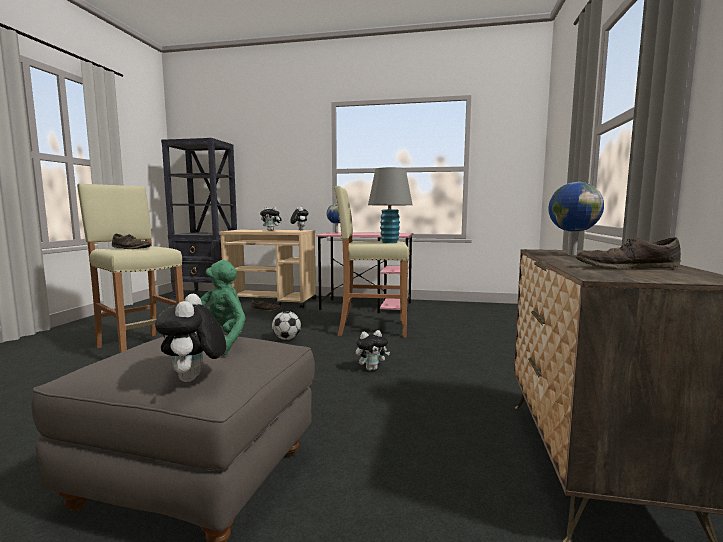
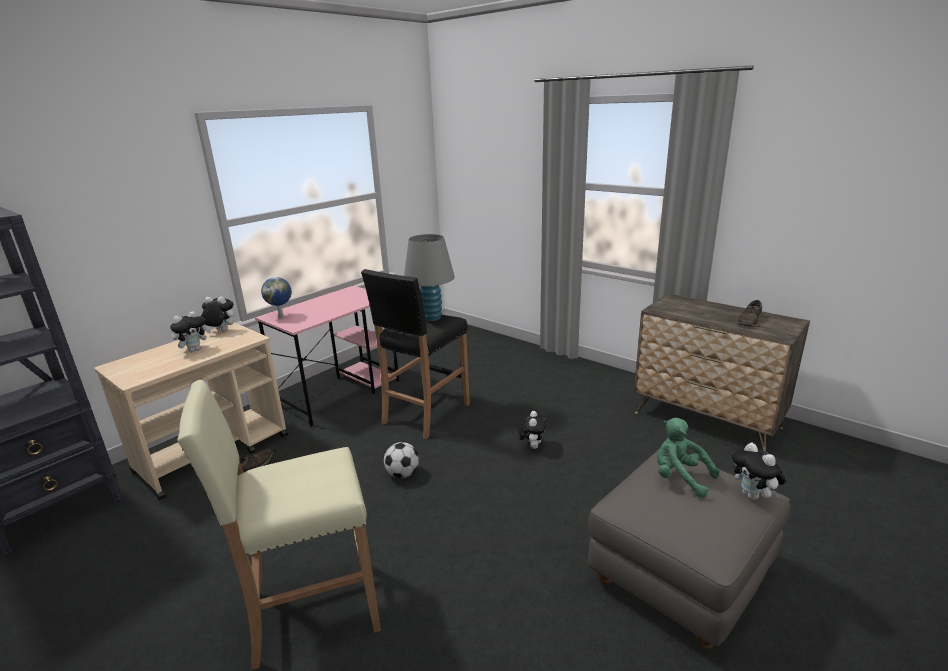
camera: 60 degrees left, 15 degrees up
(131, 248) = (295, 485): brown shoe -> none
(194, 379) = (753, 496): plush toy -> plush toy turned 45 degrees clockwise
(371, 329) = (425, 414): beige stool -> black stool
(571, 254) = (685, 311): globe -> none

